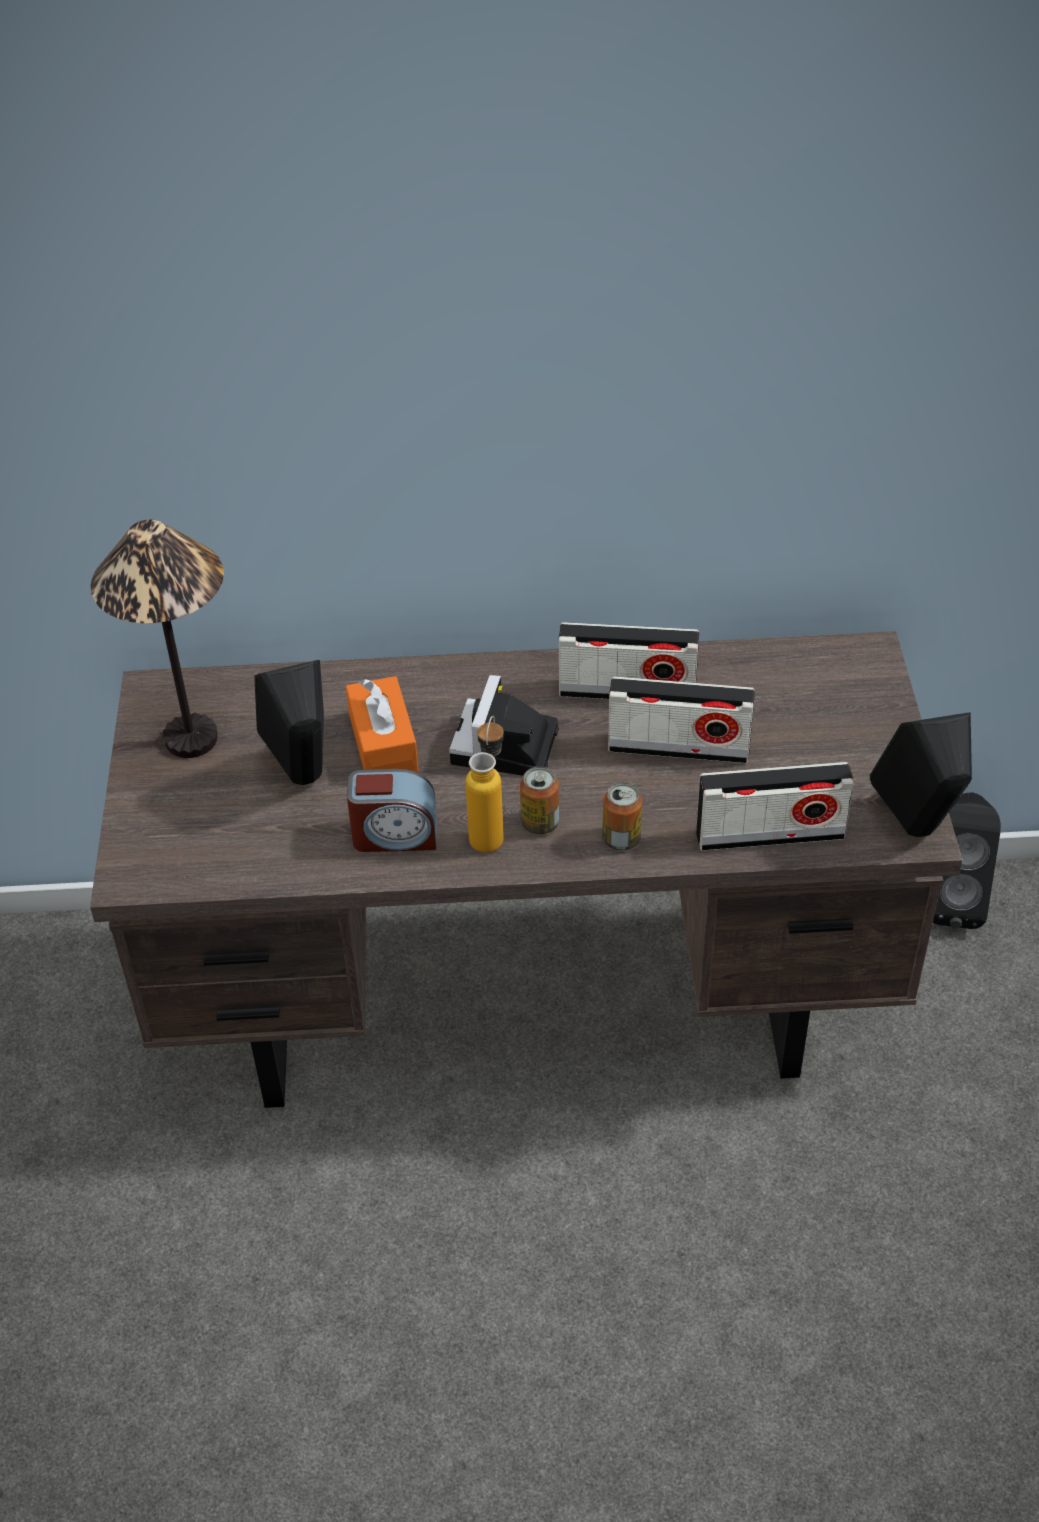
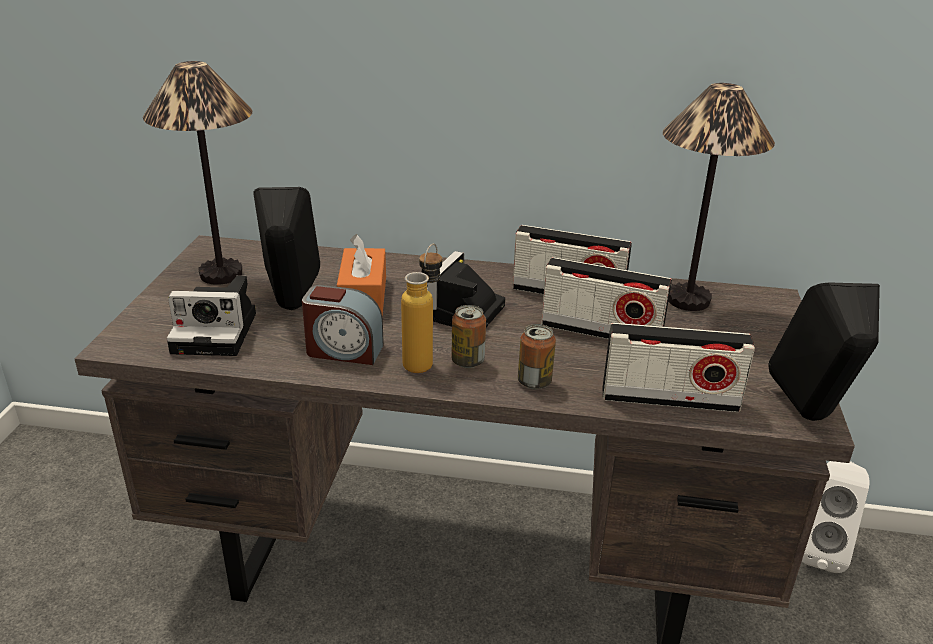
camera: 10 degrees right, 15 degrees down
(237, 835) = (218, 332): none -> camera
(771, 676) = (689, 300): none -> table lamp
(954, 900) = (820, 550): black speaker -> white speaker

